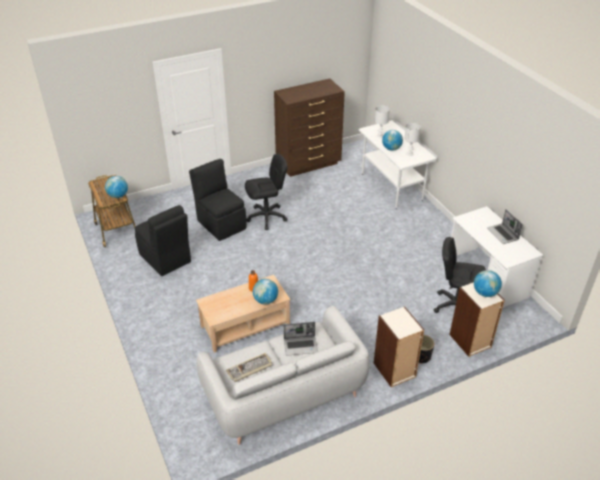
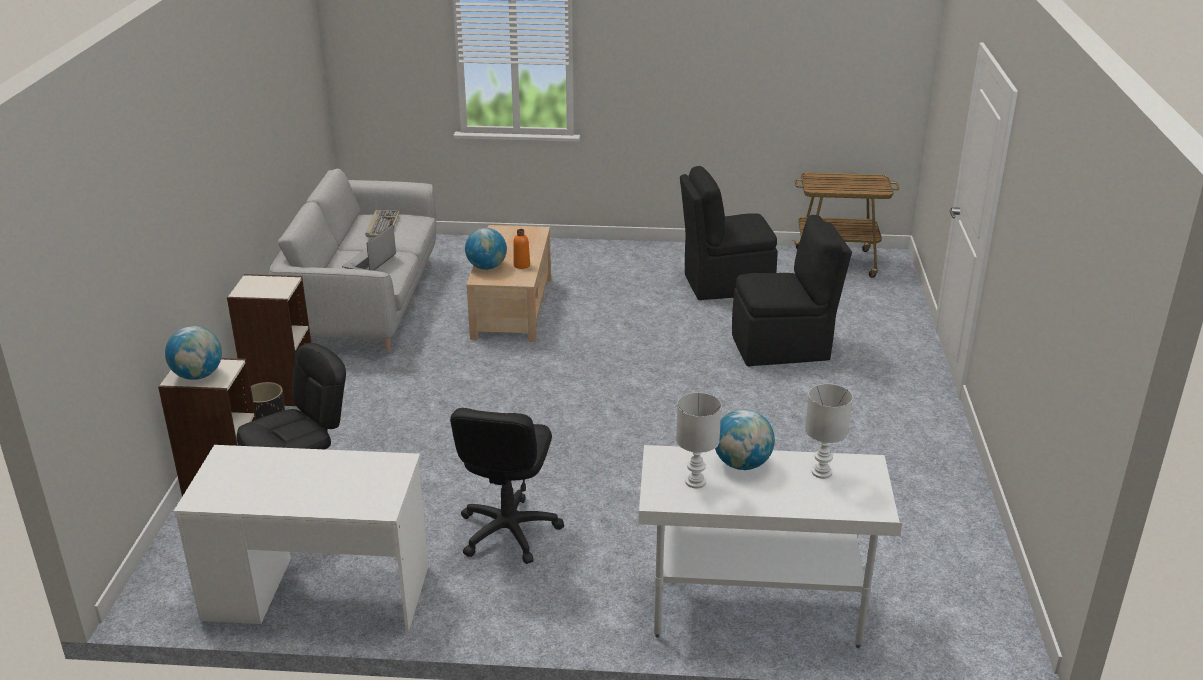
camera: 120 degrees right, 10 degrees down
(118, 196) = (823, 187): globe -> none
(267, 217) = (766, 396): black office chair -> black office chair (508, 531)
(309, 164) = (949, 514): brown dresser -> none
(503, 234) = (291, 490): laptop -> none

